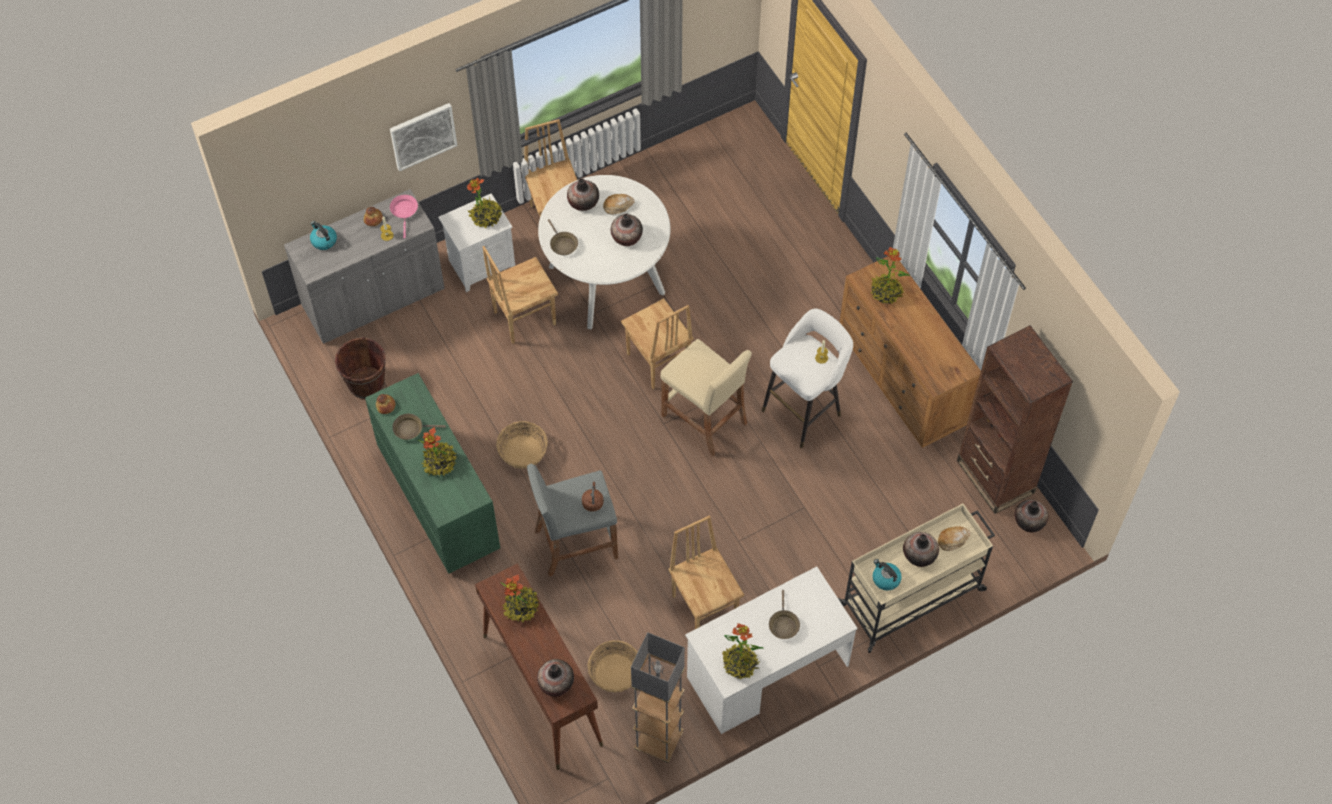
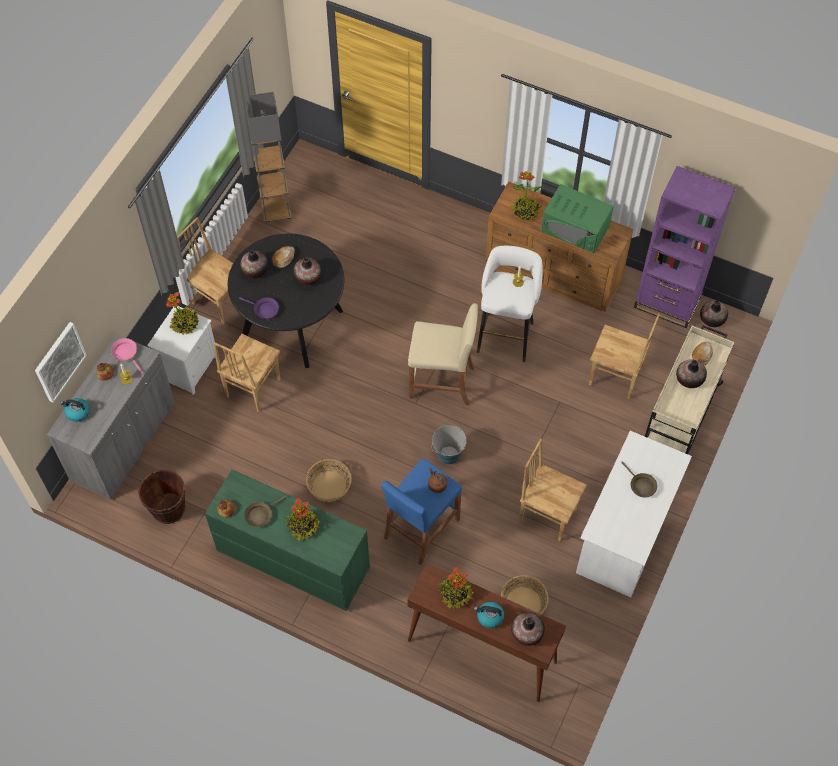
camera: 35 degrees left, 0 degrees up
(423, 135) = (114, 281): picture -> picture (59, 361)
(562, 244) = (264, 310): brown frying pan -> purple frying pan
(575, 544) = (421, 529): grey stool -> blue stool
(606, 279) = (292, 324): white dining table -> black dining table
(655, 491) = (448, 455): none -> bucket
(657, 362) = (376, 362): brown chair -> brown chair (615, 378)
(658, 741) = (592, 632): grey floor lamp -> grey floor lamp (276, 212)
(740, 664) = (635, 533): potted plant -> none
(885, 579) = (680, 410): kettle -> kettle (489, 617)
(922, 338) = (575, 228): none -> green microwave
(995, 477) = (666, 303): brown bookcase -> purple bookcase

